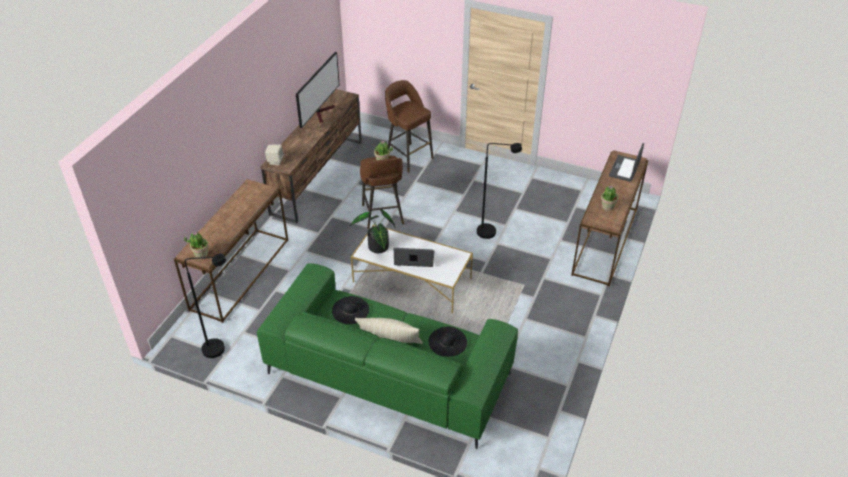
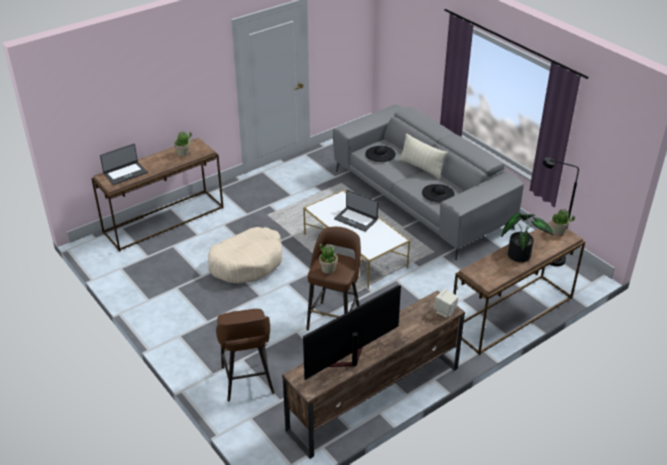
camera: 150 degrees left, 5 degrees down
(377, 248) = (381, 238): potted plant -> potted plant (520, 254)
(389, 373) = (421, 199): green sofa -> grey sofa
(492, 232) = (247, 263): black floor lamp -> beige dog bed

